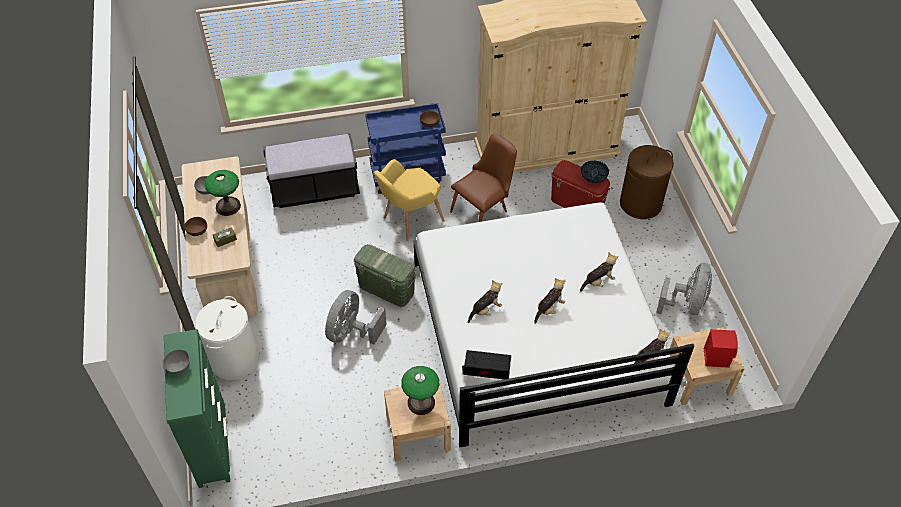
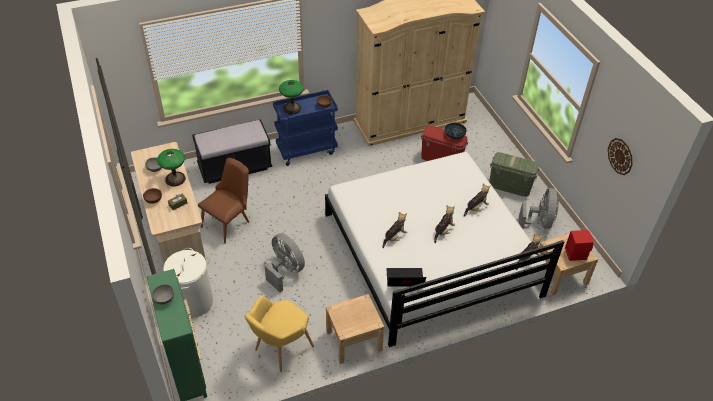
camera: 10 degrees left, 5 degrees down
(352, 332) = (285, 270): grey fan -> grey fan turned 120 degrees clockwise
(386, 289) = (306, 235): green storage box -> green storage box (509, 186)
(409, 220) = (314, 183): yellow armchair -> yellow armchair (280, 349)
(421, 403) = (357, 312): table lamp -> table lamp (292, 108)
(483, 209) = (371, 169): brown chair -> brown chair (229, 222)
(640, 204) = (489, 154): brown laundry basket -> none
(788, 241) = (620, 156): none -> wall clock

